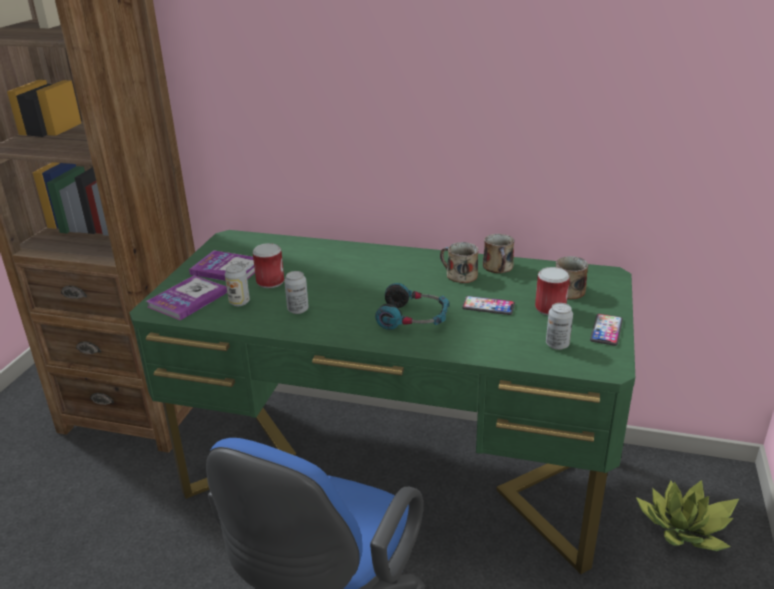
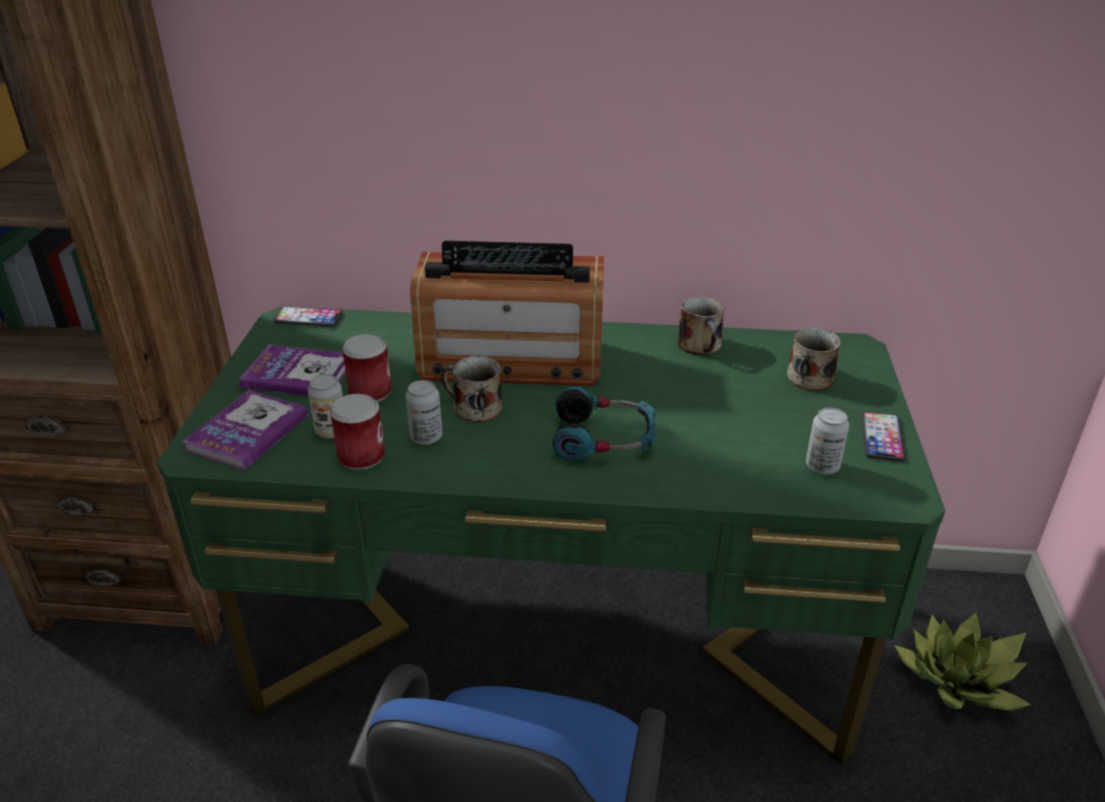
camera: 10 degrees left, 5 degrees up
(367, 268) = (511, 359): none -> radio
(460, 275) = (649, 362): mug -> mug (475, 407)
(488, 306) = (706, 411): phone -> phone (308, 318)
(550, 308) = (793, 408): can -> can (361, 456)

